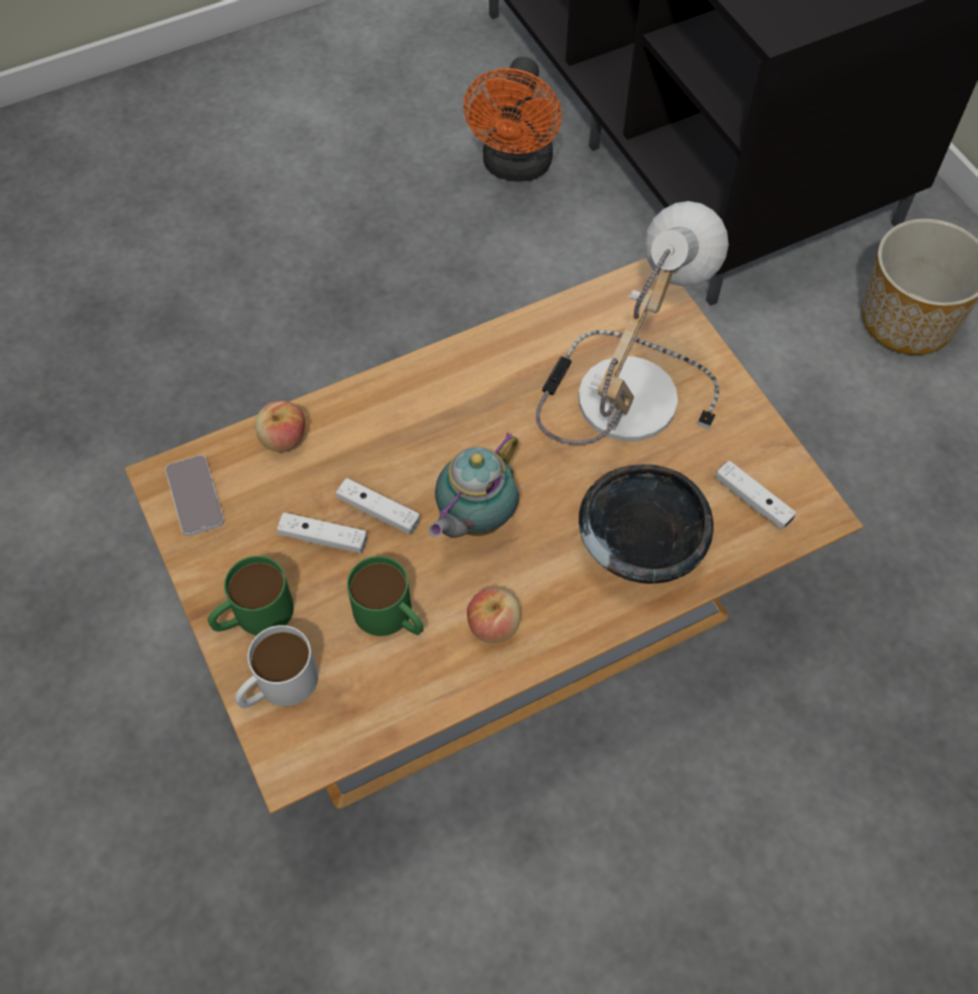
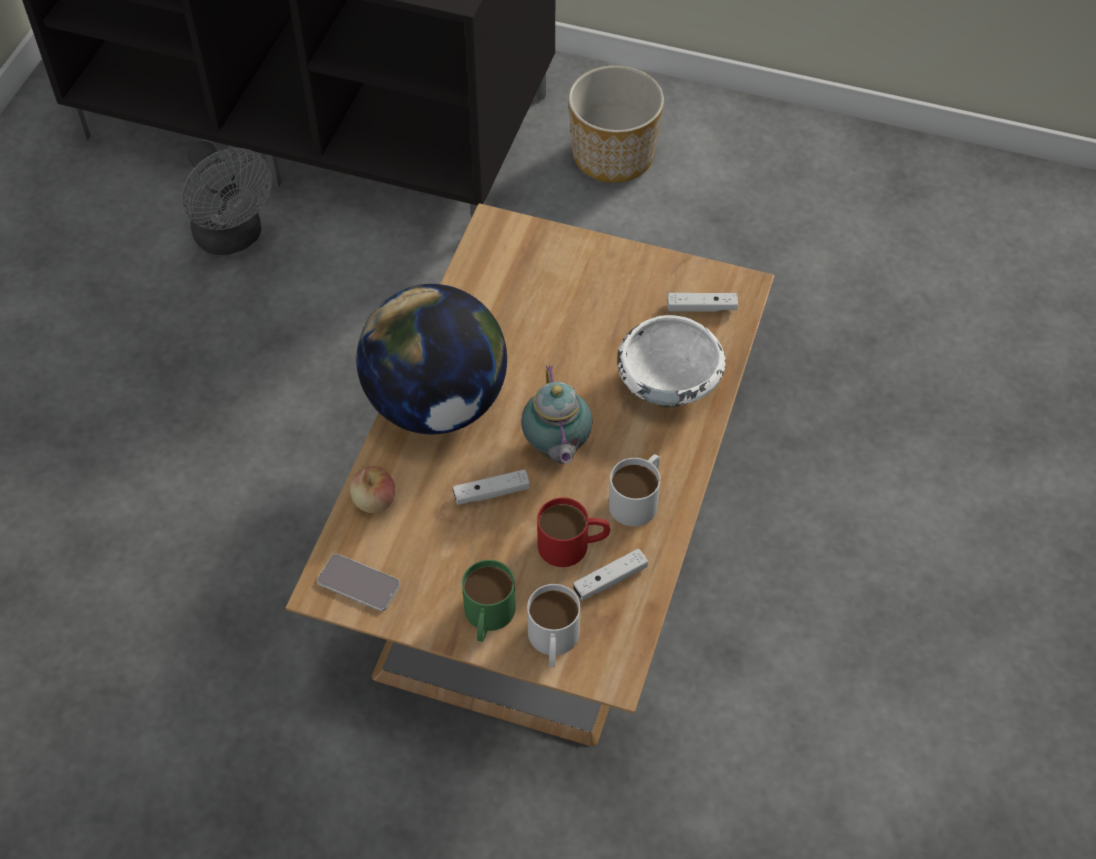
camera: 45 degrees left, 5 degrees down
(323, 538) = (476, 537): white game controller -> white game controller (610, 580)
(391, 616) = (573, 544): green mug -> red mug
(424, 398) = (436, 403): none -> globe
(493, 625) = (638, 498): apple -> white mug
(515, 167) = (233, 238): orange fan -> grey fan
(620, 391) = (554, 304): table lamp -> none
(641, 545) = (669, 383): black bowl -> white bowl

